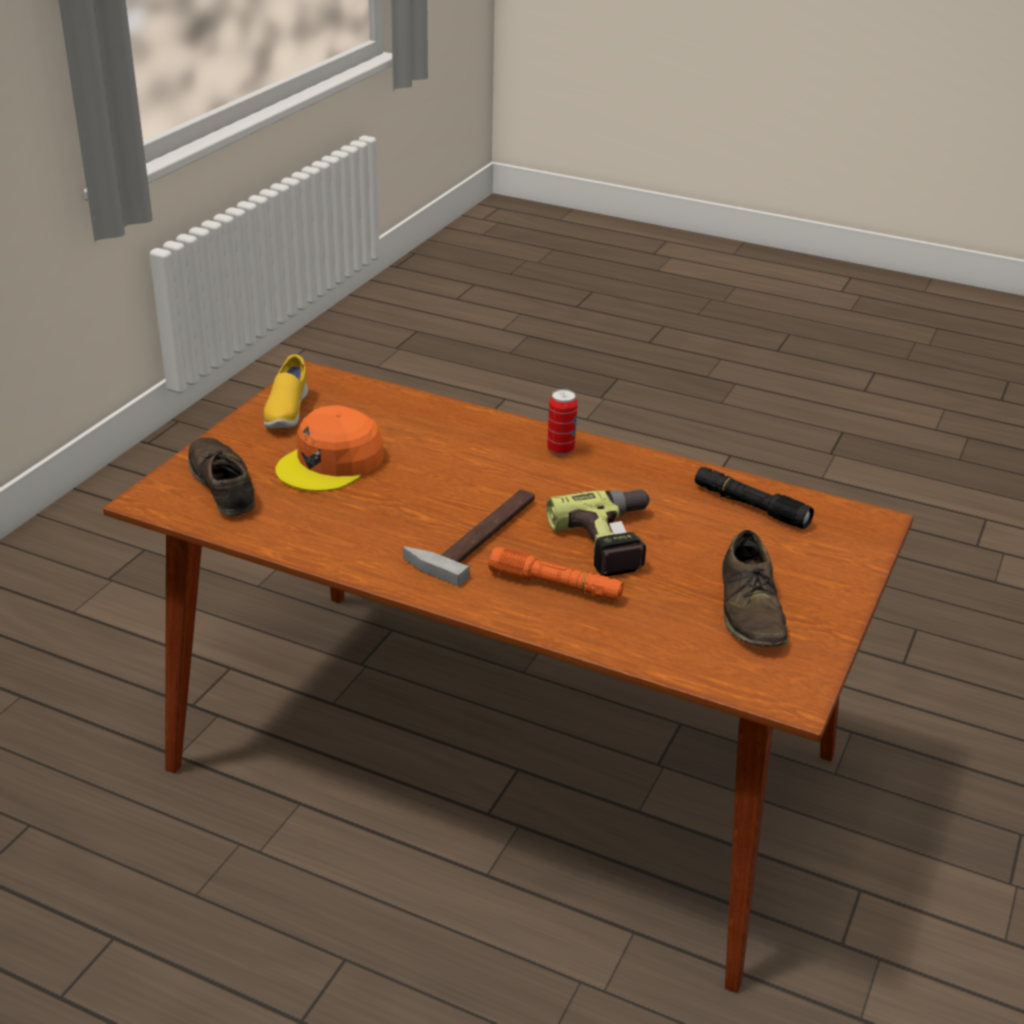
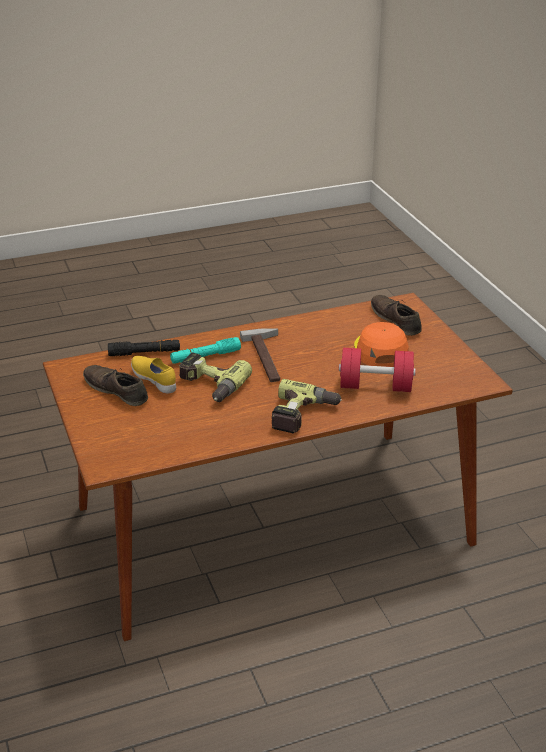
camera: 135 degrees right, 0 degrees up
(222, 485) = (396, 320): brown shoe -> brown shoe turned 135 degrees counterclockwise
(286, 413) = (449, 359): yellow shoe -> yellow shoe (155, 380)
(424, 433) = (375, 386): none -> red dumbbell
(555, 586) = (205, 356): orange flashlight -> turquoise flashlight
(560, 450) = (303, 415): can -> power drill
(750, 506) = (173, 439): black flashlight -> black flashlight (144, 353)

